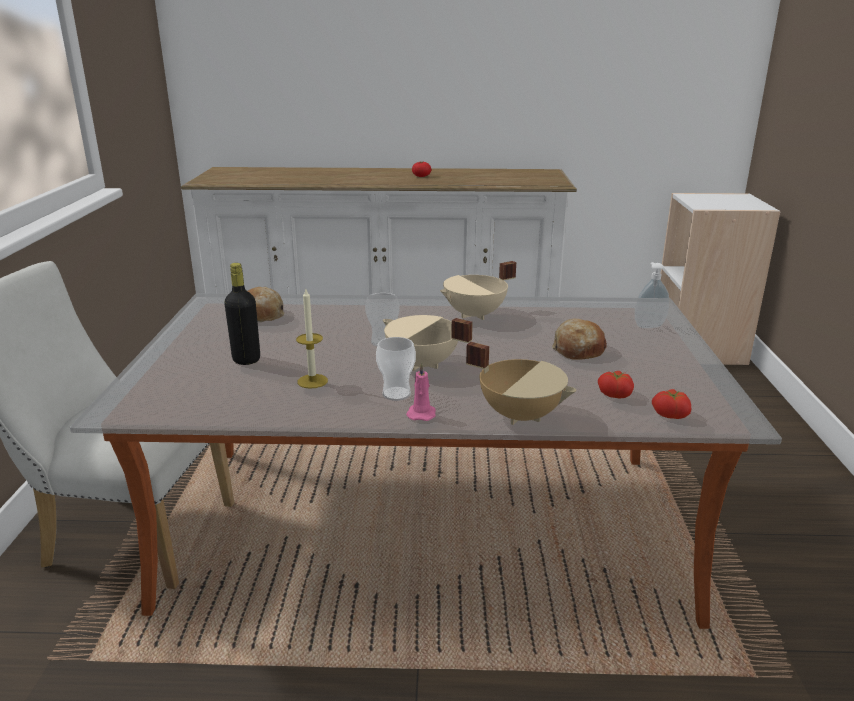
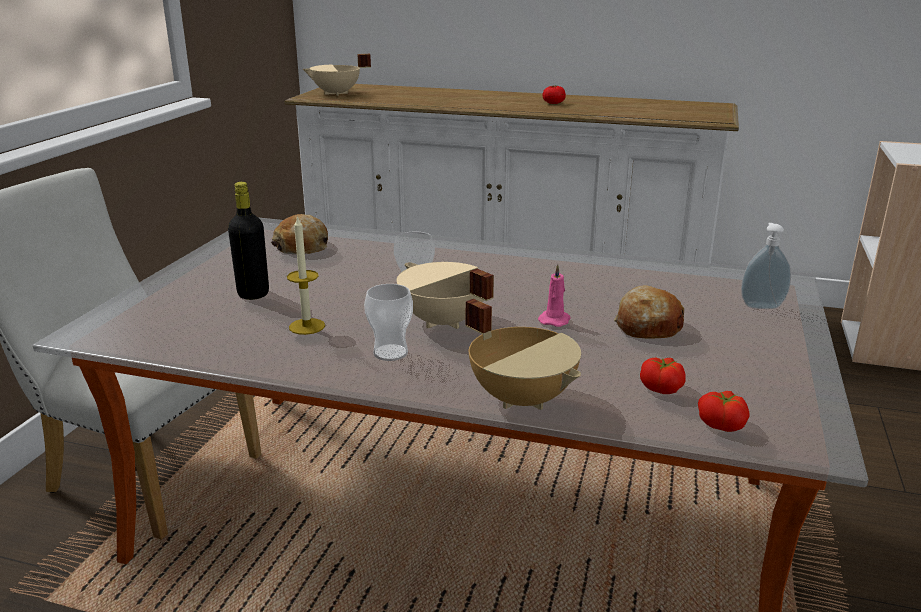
camera: 15 degrees right, 0 degrees up
(421, 413) = (404, 380): pink candle -> pink candle (555, 320)
(475, 315) = (544, 270): beige cooking pot -> beige cooking pot (336, 94)

